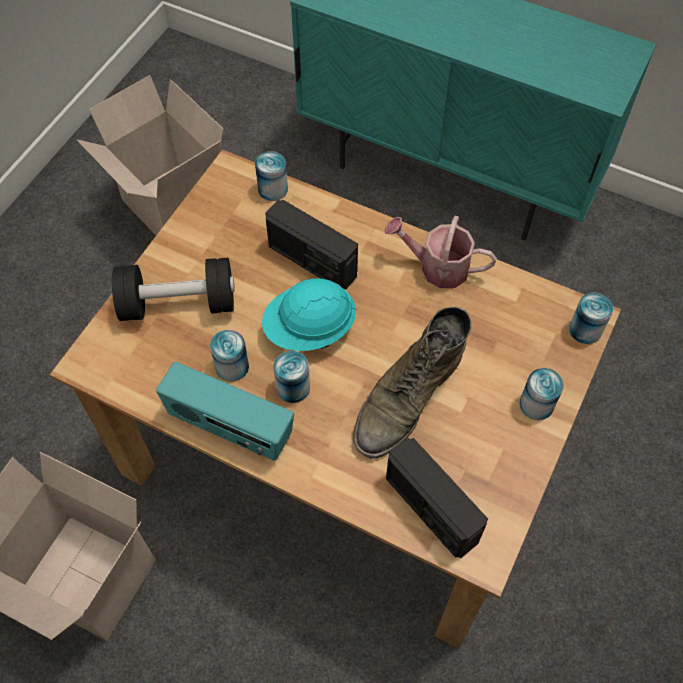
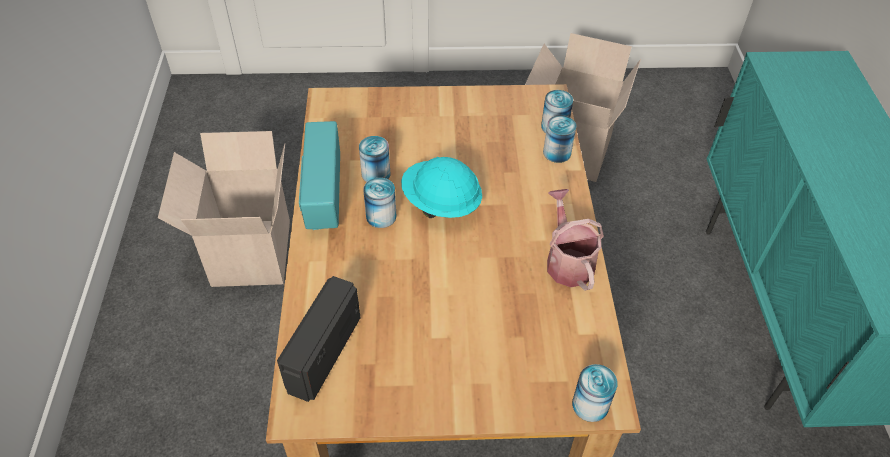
camera: 60 degrees right, 10 degrees down
(178, 304) = (409, 122): black dumbbell -> none
(312, 261) = (506, 178): radio -> none
(407, 398) = (419, 293): green boot -> none
(536, 404) = (477, 394): can -> can (557, 152)

